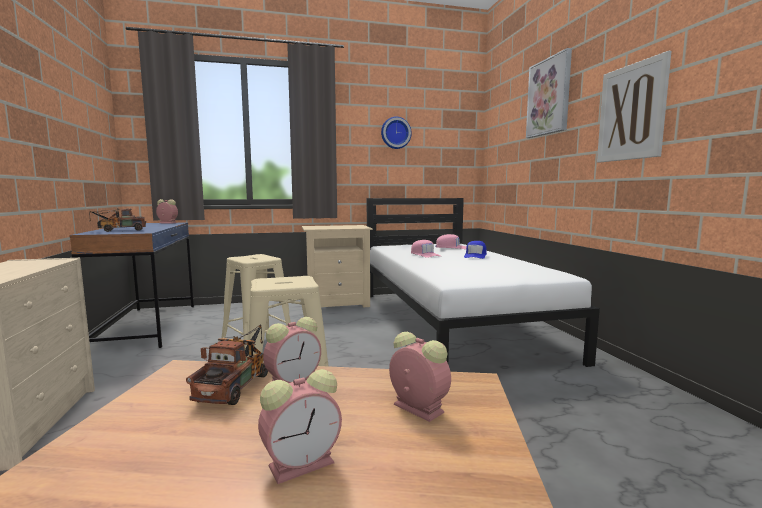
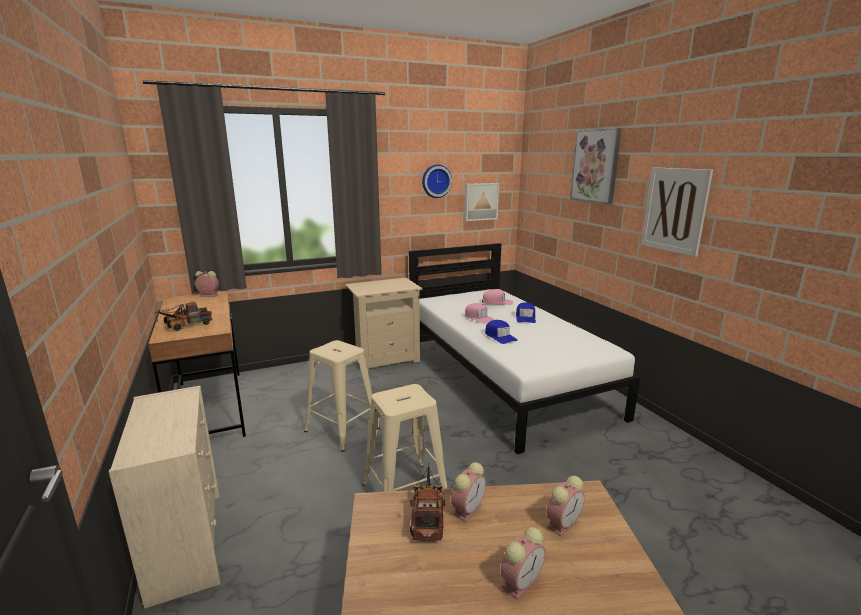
camera: 10 degrees left, 10 degrees up
(148, 326) = (210, 407): blue desk -> brown desk
(416, 407) = (563, 523): alarm clock -> alarm clock turned 105 degrees clockwise
(438, 264) = (500, 336): none -> blue cap
(441, 156) = (480, 201): none -> picture

